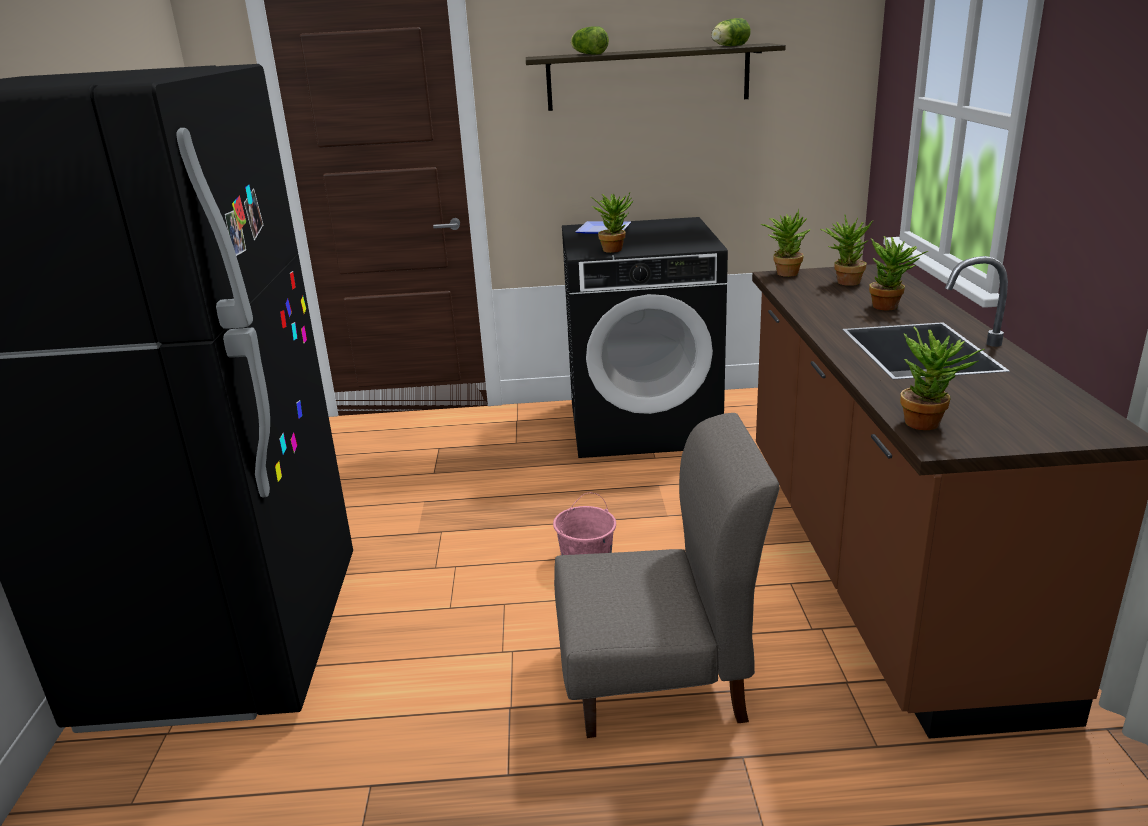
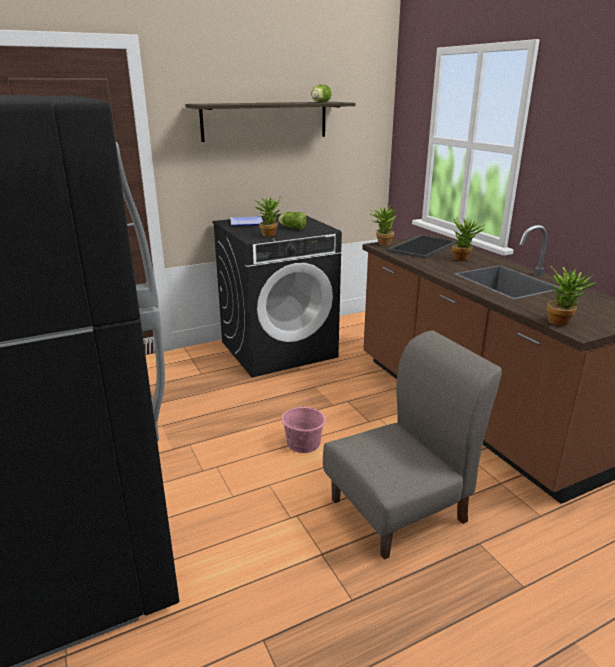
camera: 25 degrees left, 0 degrees up
(588, 54) = (234, 103): lettuce -> lettuce (292, 228)
(843, 282) = (421, 246): potted plant -> tray

